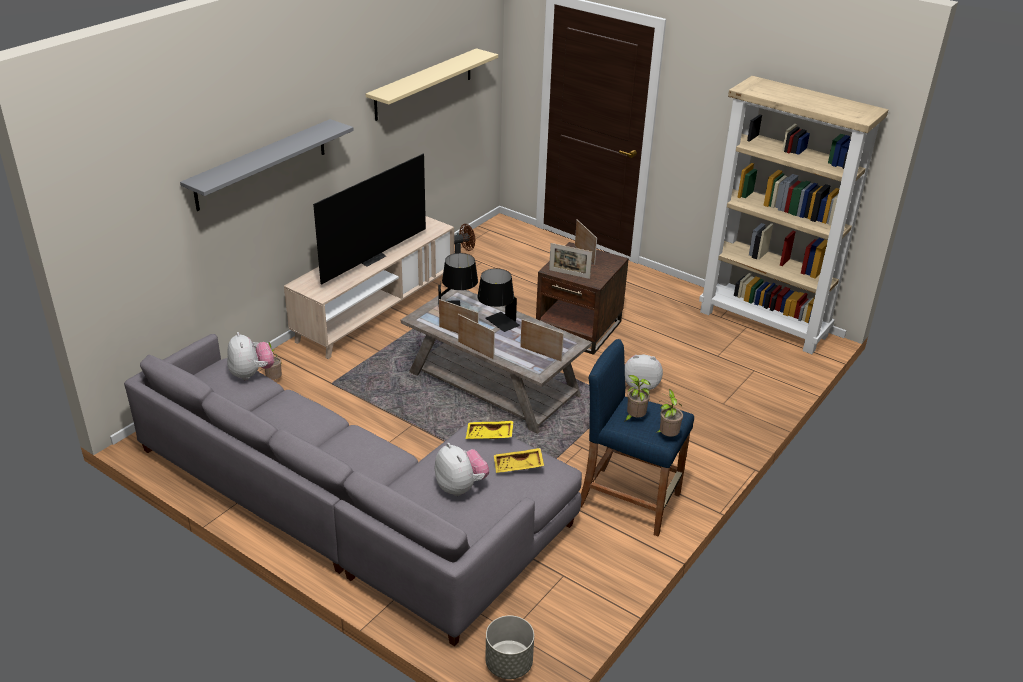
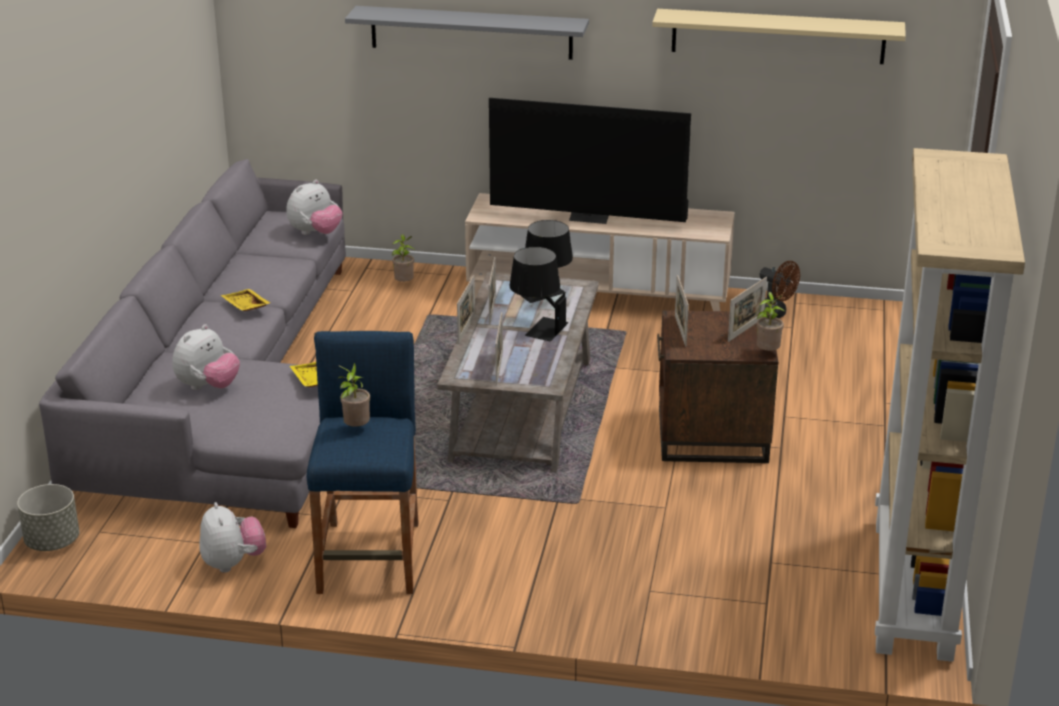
camera: 65 degrees right, 5 degrees down
(518, 466) = (267, 410): yellow tray -> yellow tray (245, 307)
(641, 386) = (625, 513): plush toy -> plush toy (233, 563)
(667, 436) = (333, 456): potted plant -> potted plant (767, 353)

